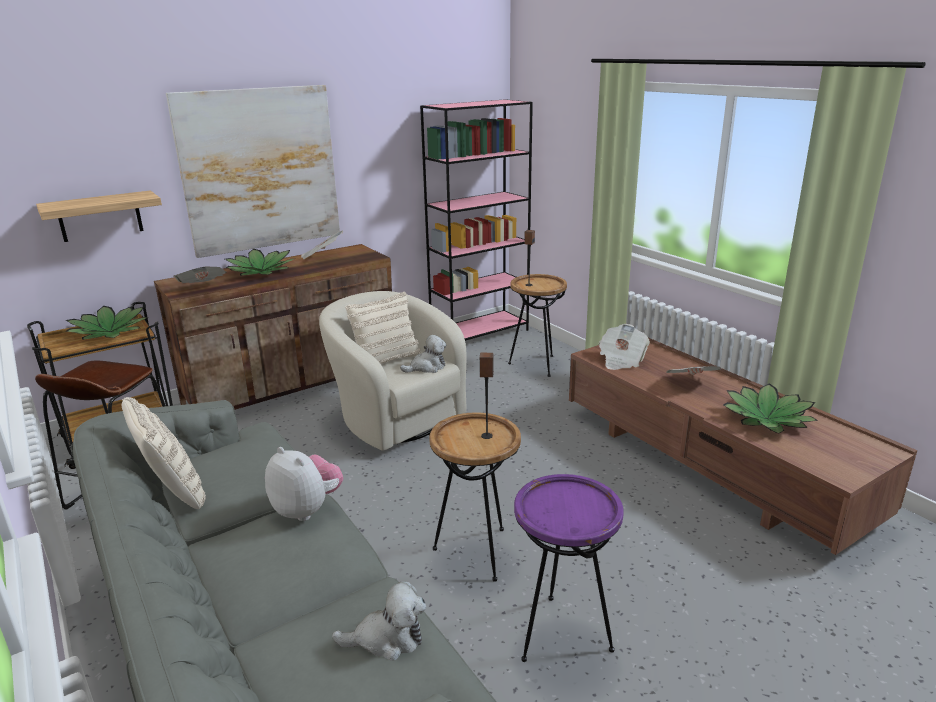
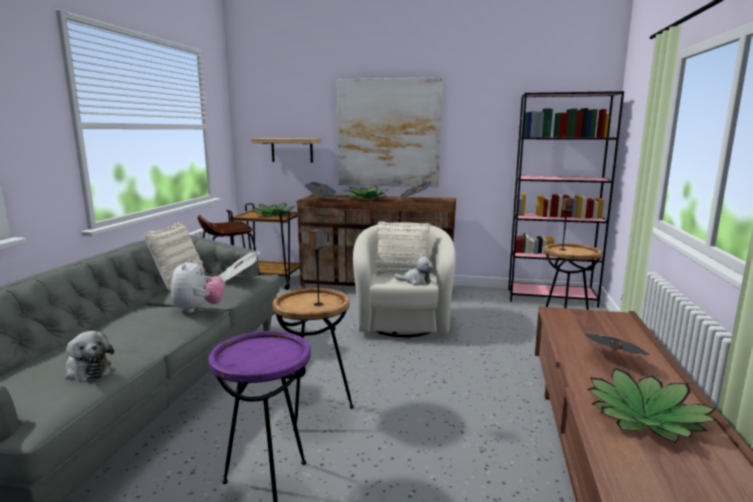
camera: 45 degrees right, 10 degrees down
(621, 360) = (576, 323): newspaper -> newspaper (237, 278)

